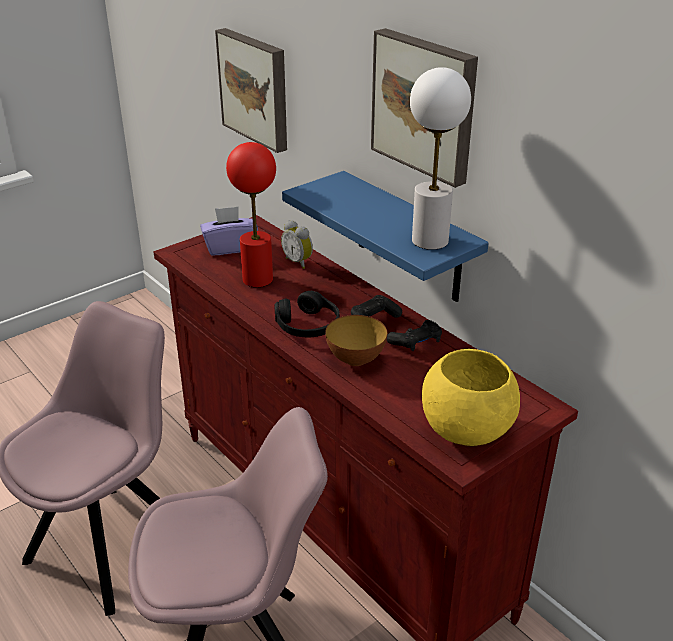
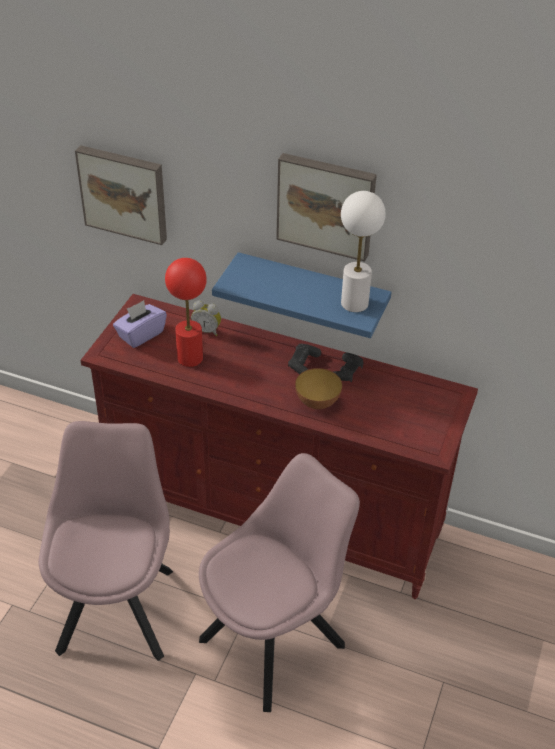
camera: 30 degrees left, 10 degrees up
(308, 325) = (262, 386): black headphones -> none
(466, 430) = (424, 429): yellow bowl -> none

